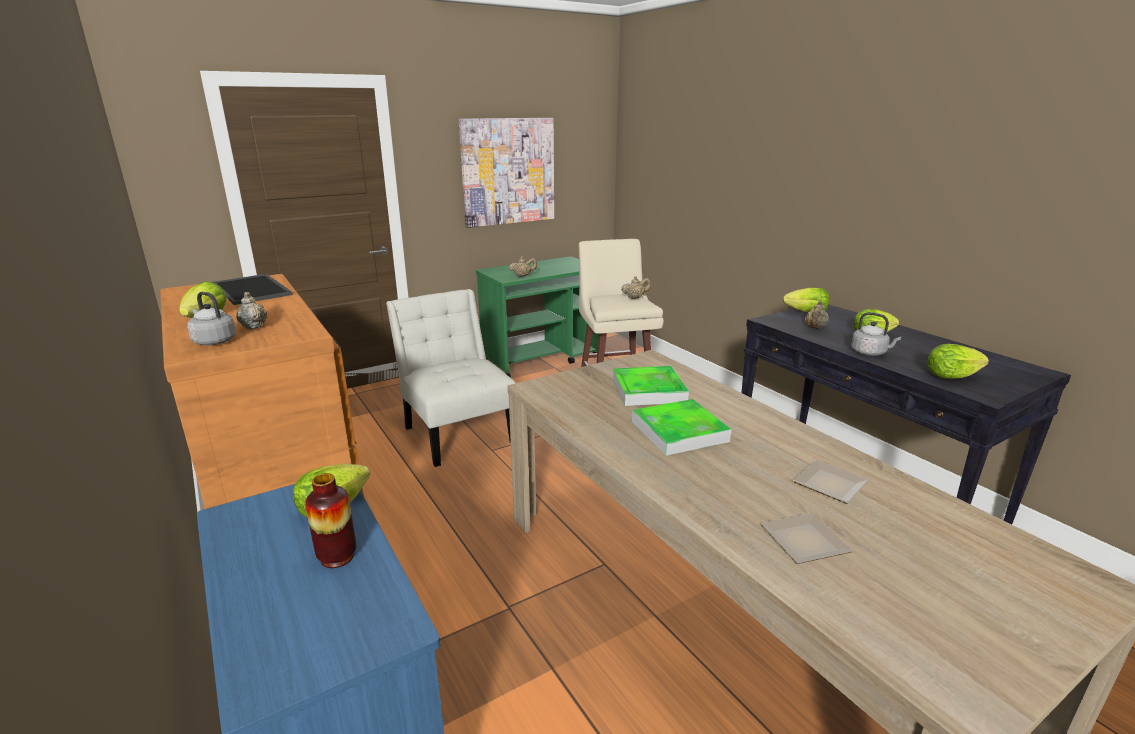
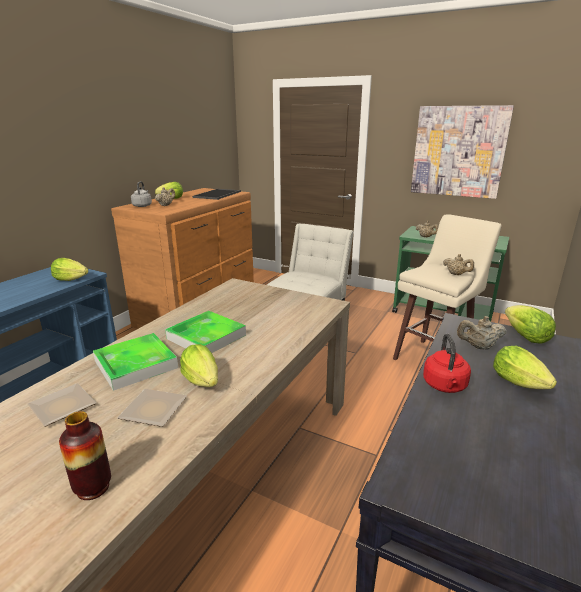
camera: 60 degrees right, 0 degrees up
(337, 557) = (31, 291): vase -> vase (93, 488)
(648, 390) = (267, 315): tray -> tray (136, 364)
(870, 353) = (445, 386): grey kettle -> red kettle
(950, 376) = (440, 452): lettuce -> lettuce (202, 380)

